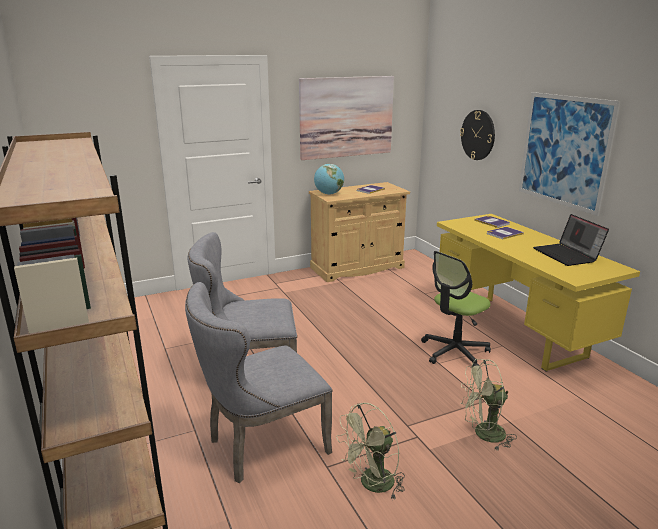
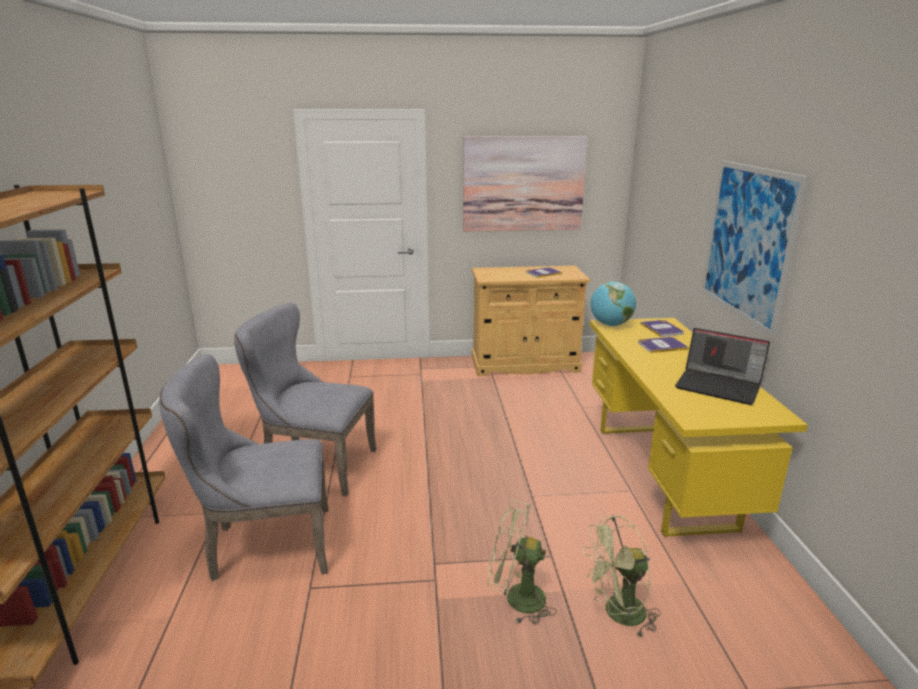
camera: 20 degrees right, 0 degrees up
(329, 194) = (489, 273): globe -> globe (610, 325)
(372, 485) = (339, 623): green fan -> green fan (617, 614)
(454, 352) = (562, 486): office chair -> none
(478, 135) = (672, 214): wall clock -> none
(567, 255) = (719, 386): laptop -> laptop turned 60 degrees counterclockwise

